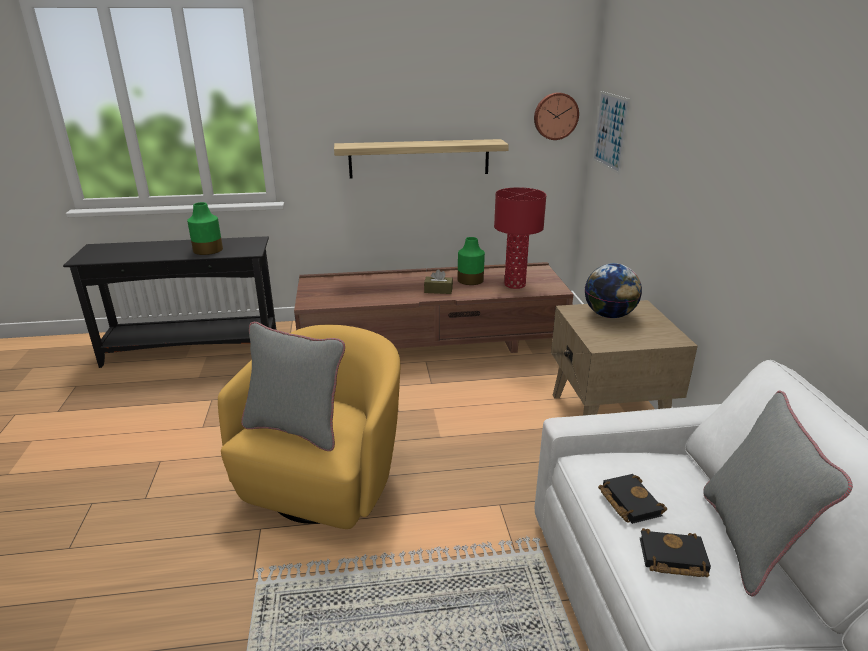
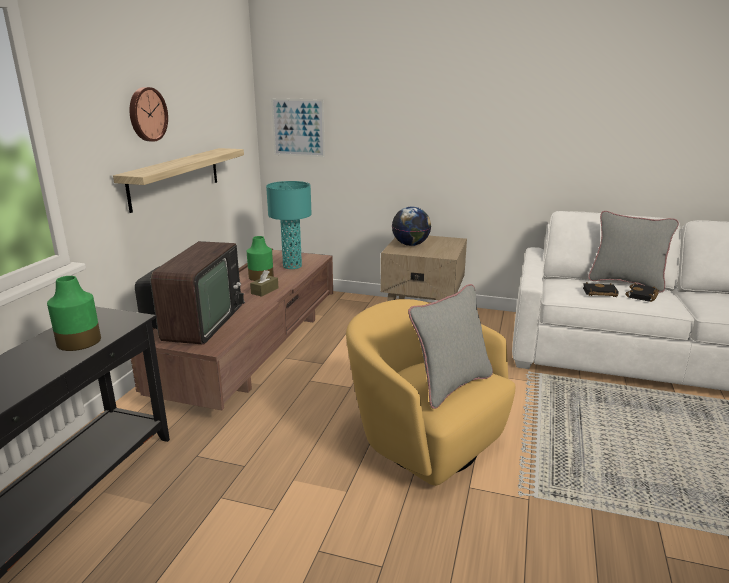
camera: 65 degrees left, 5 degrees down
(348, 286) = (197, 323): none -> television
(514, 284) = (292, 266): red table lamp -> turquoise table lamp
(555, 116) = (242, 122): wall clock -> wall clock (146, 114)

